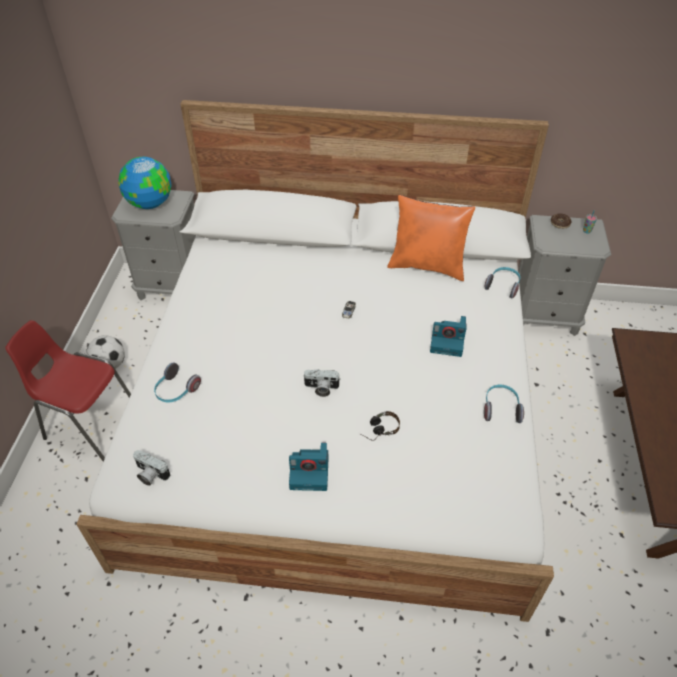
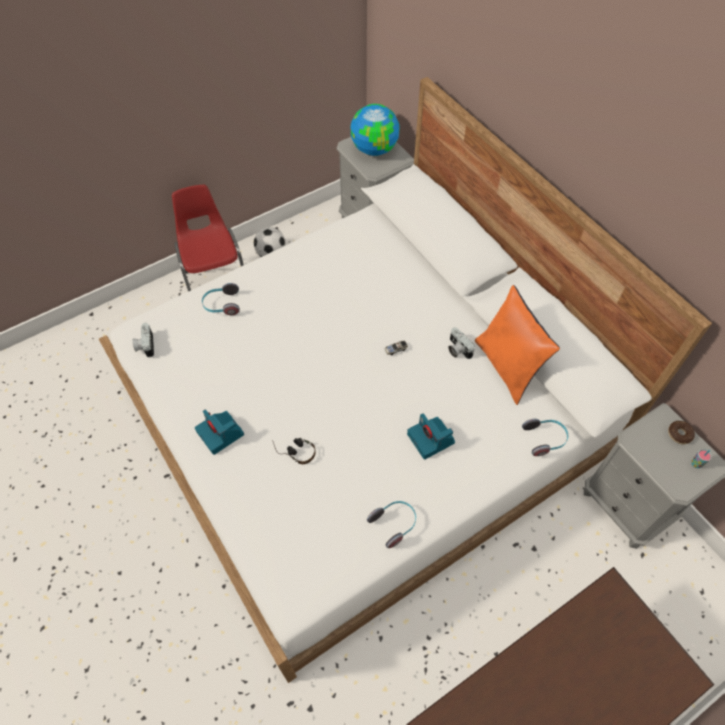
camera: 50 degrees right, 10 degrees up
(321, 388) = (300, 386): camera -> camera (457, 349)

